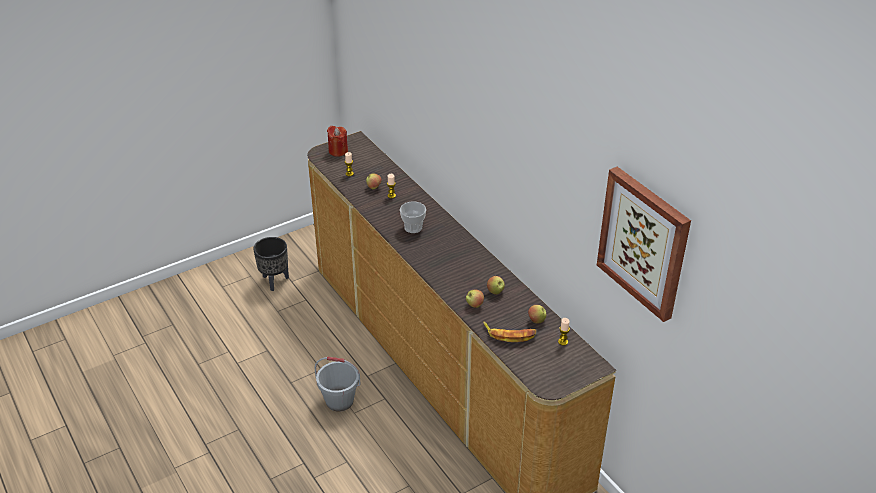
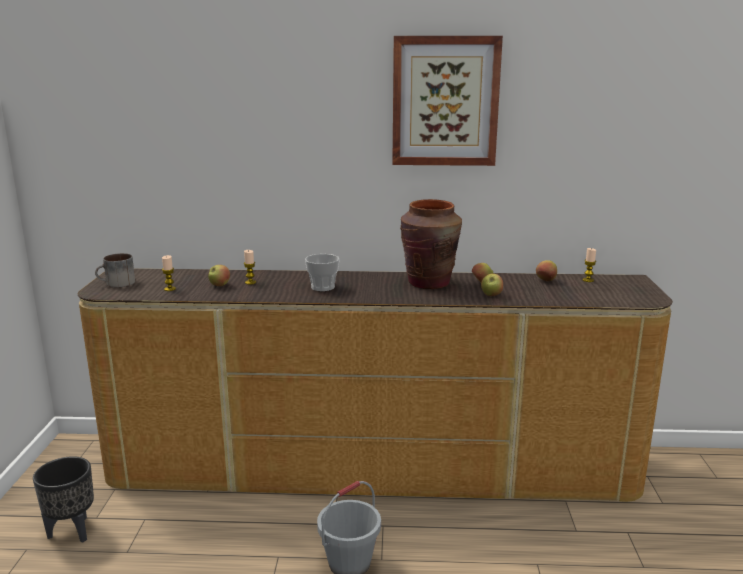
camera: 55 degrees left, 20 degrees down
(338, 151) = (117, 284): red candle -> mug
(470, 267) = (429, 283): none -> brown vase
(509, 334) = (555, 294): banana -> none
(644, 242) = (667, 100): picture -> picture (445, 101)

